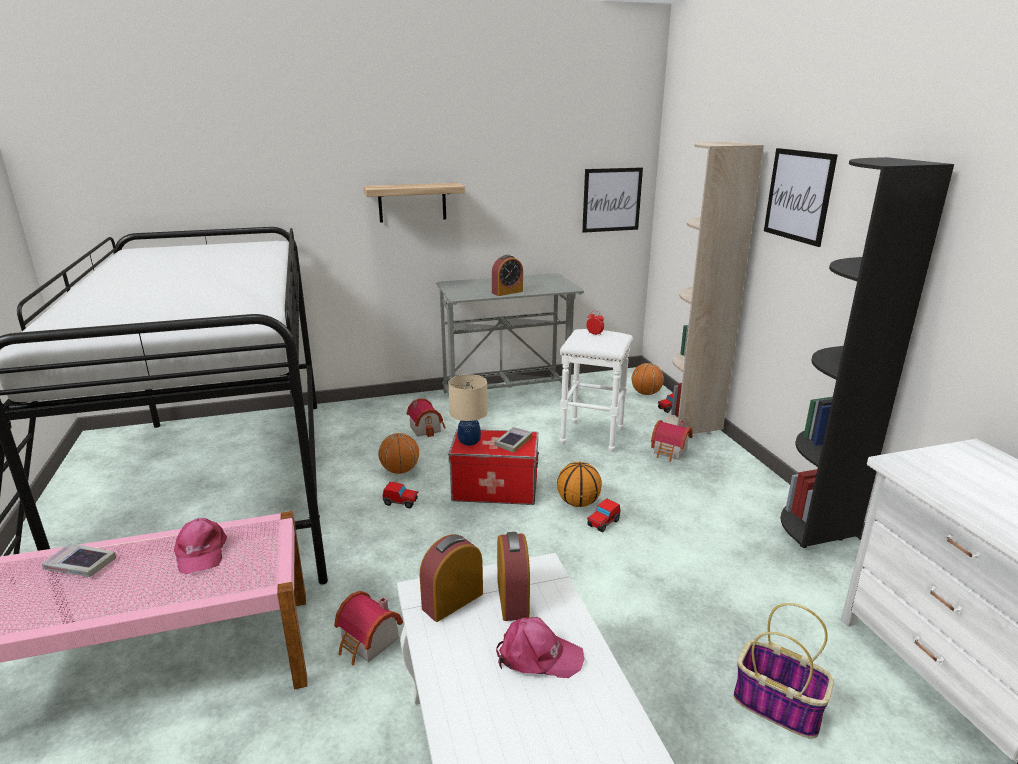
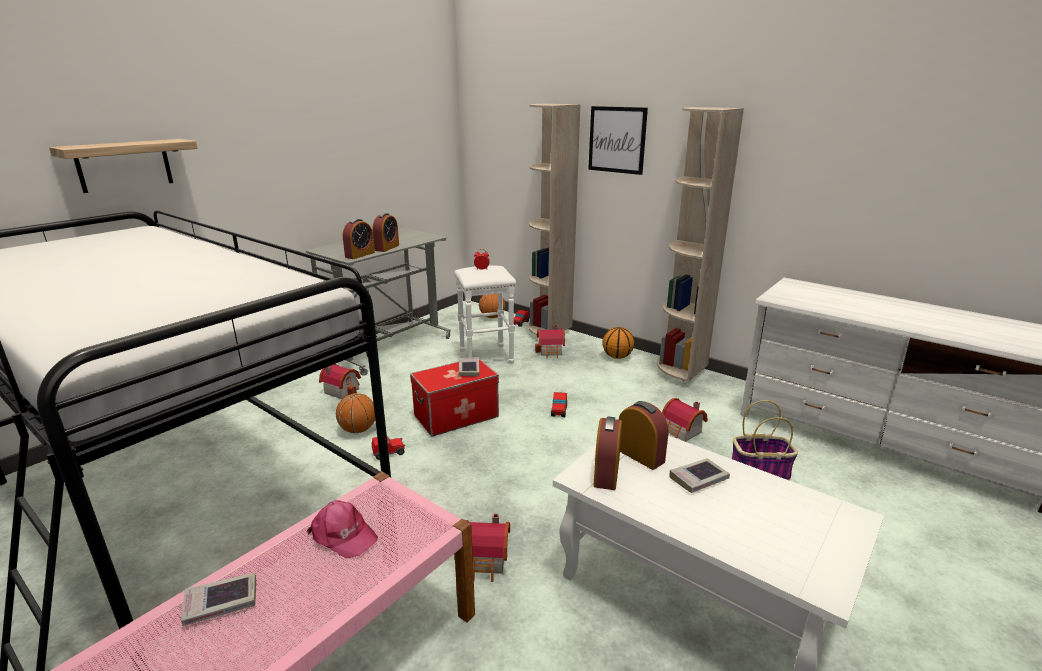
camera: 35 degrees left, 0 degrees up
(412, 202) = (271, 173): shelf -> shelf (124, 165)
(469, 443) = (434, 380): beige table lamp -> none
(472, 295) = (360, 255): none -> alarm clock
(538, 656) = (698, 479): pink cap -> book
(578, 502) = (528, 404): basketball -> basketball (617, 356)
(611, 200) = (433, 159): picture -> none
(725, 607) = (681, 432): none -> toy house
(810, 531) = (678, 372): black bookcase -> beige bookcase

